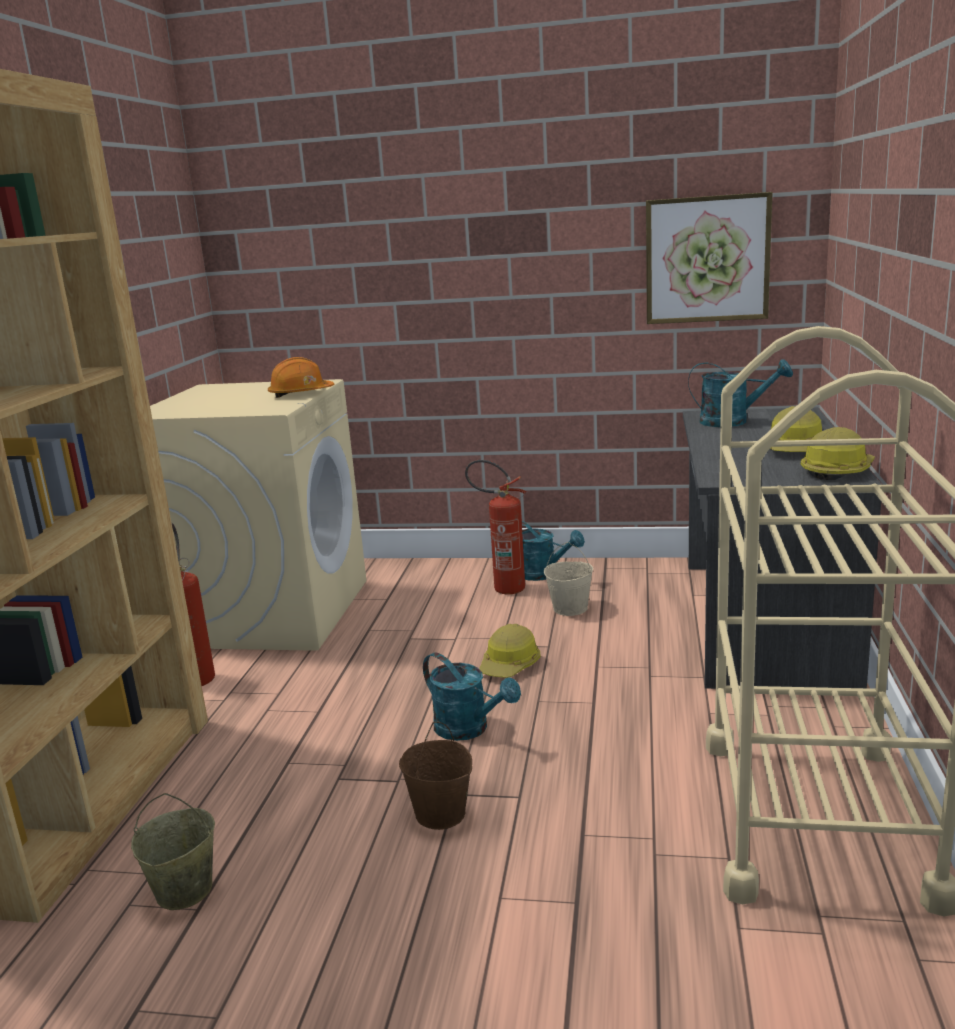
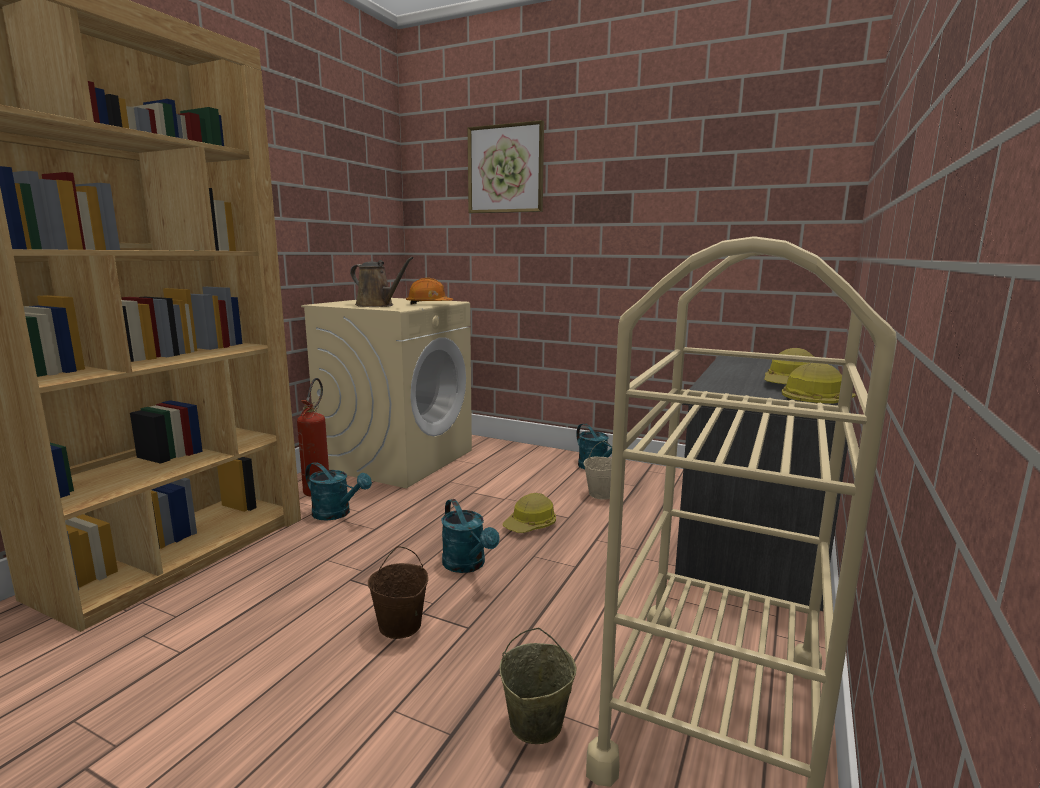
camera: 15 degrees right, 5 degrees down
(183, 891) = (183, 635): beige bucket -> beige bucket (535, 724)
(233, 406) = (377, 305): none -> brown watering can
(501, 588) = (561, 471): fire extinguisher -> none
(707, 259) = (754, 235): picture -> picture (505, 169)
(733, 421) = (754, 363): turquoise watering can -> turquoise watering can (337, 514)

